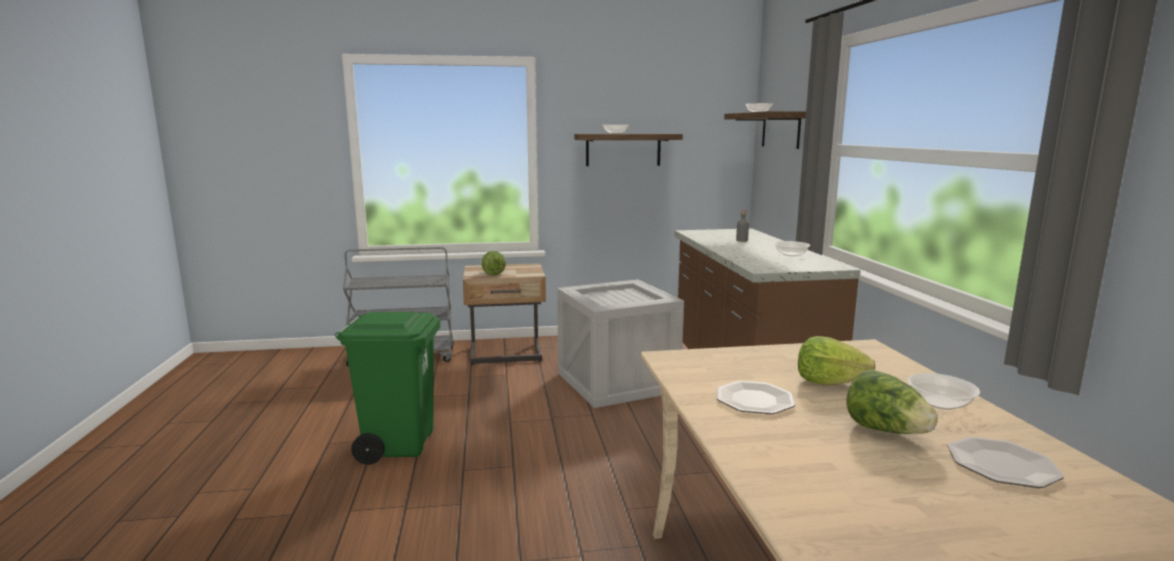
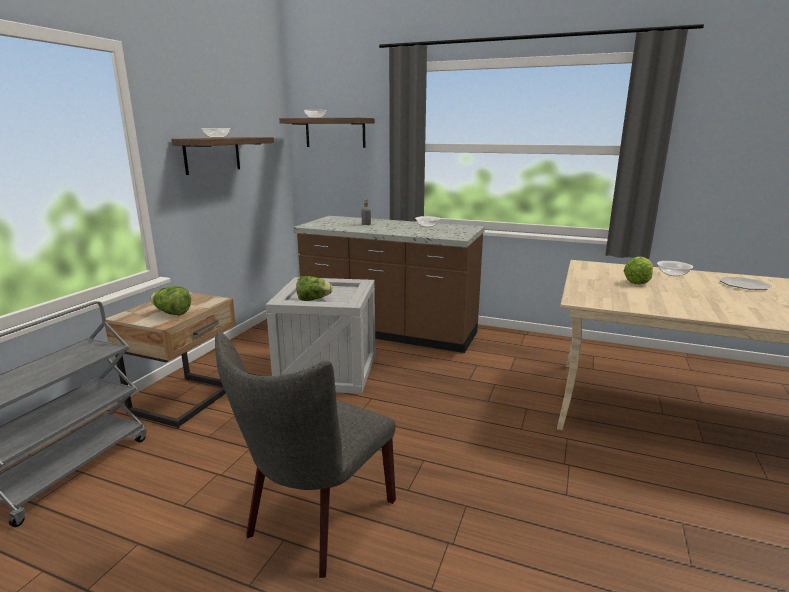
camera: 60 degrees left, 5 degrees up
(398, 444) = (315, 522): green trash can -> grey chair
(754, 400) = (662, 300): plate -> none
(886, 431) = (708, 289): lettuce -> lettuce (313, 300)

